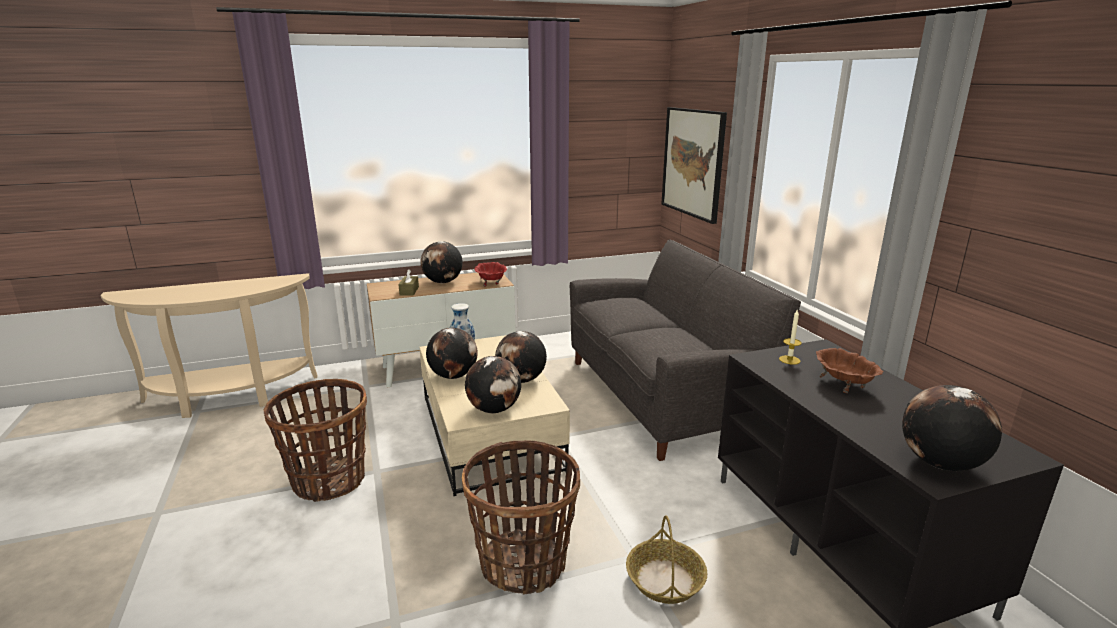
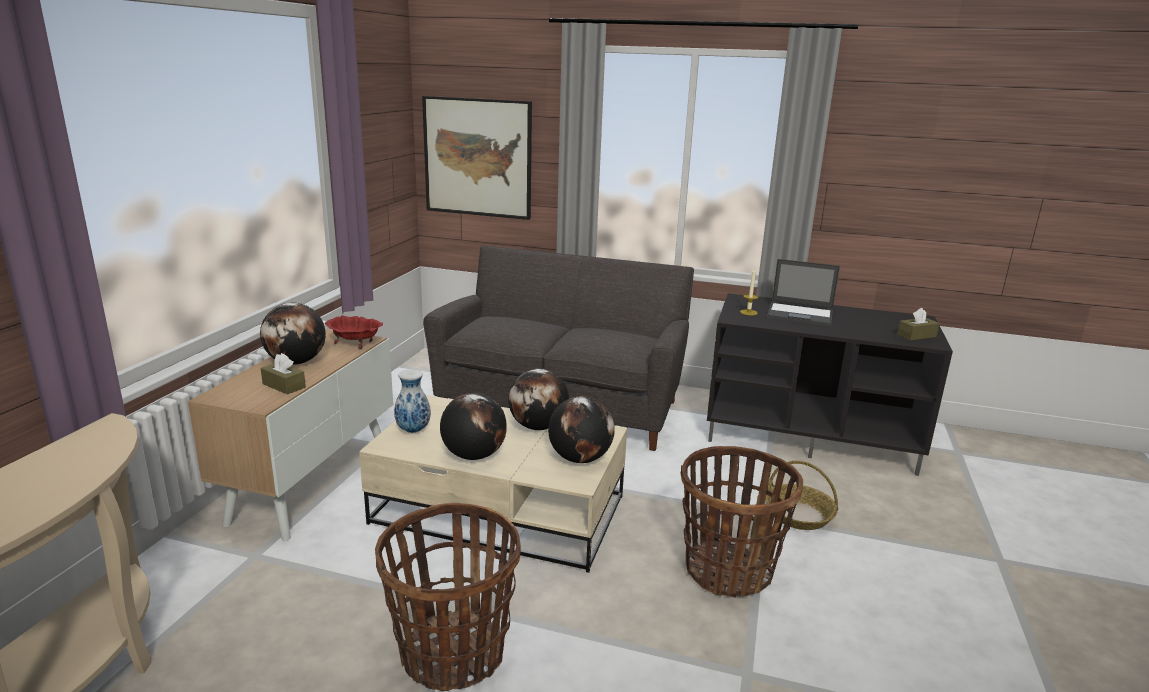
camera: 55 degrees left, 0 degrees up
(844, 384) = (800, 315): brown bowl -> laptop
(939, 463) = (916, 335): globe -> brown tissue box

